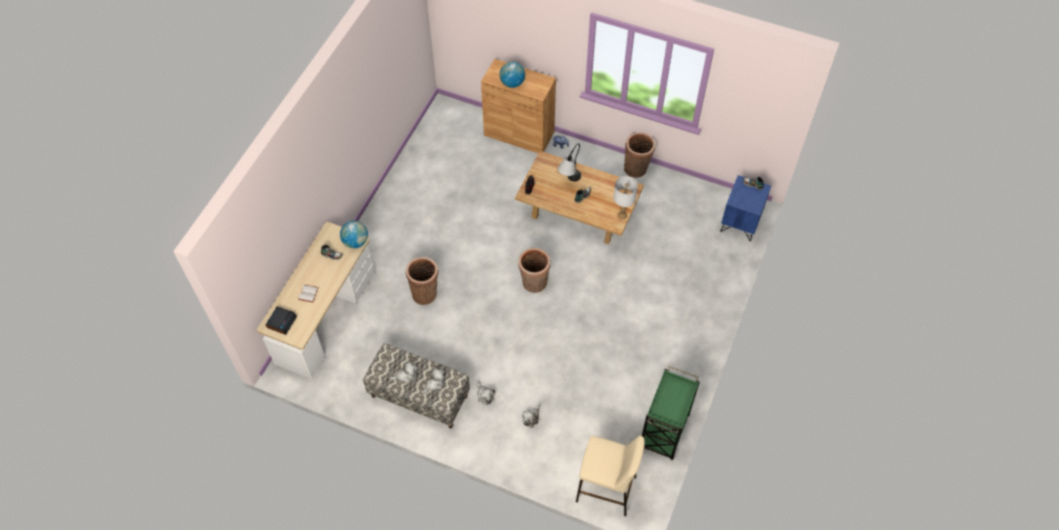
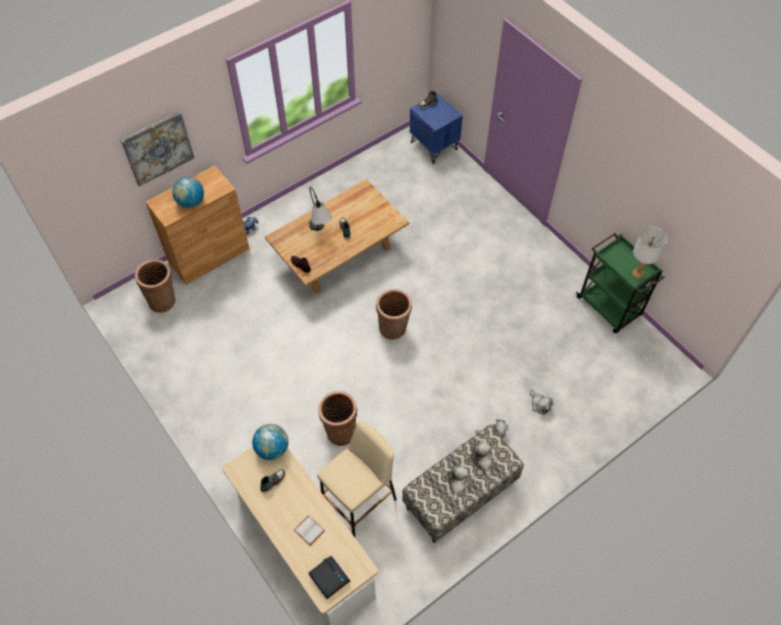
camera: 60 degrees left, 0 degrees up
(517, 31) = (158, 148): none -> picture
(606, 489) = (644, 380): beige stool -> beige stool (359, 501)
(622, 215) = (388, 210): white table lamp -> white table lamp (637, 273)
(637, 169) = (323, 186): basket -> basket (163, 300)

